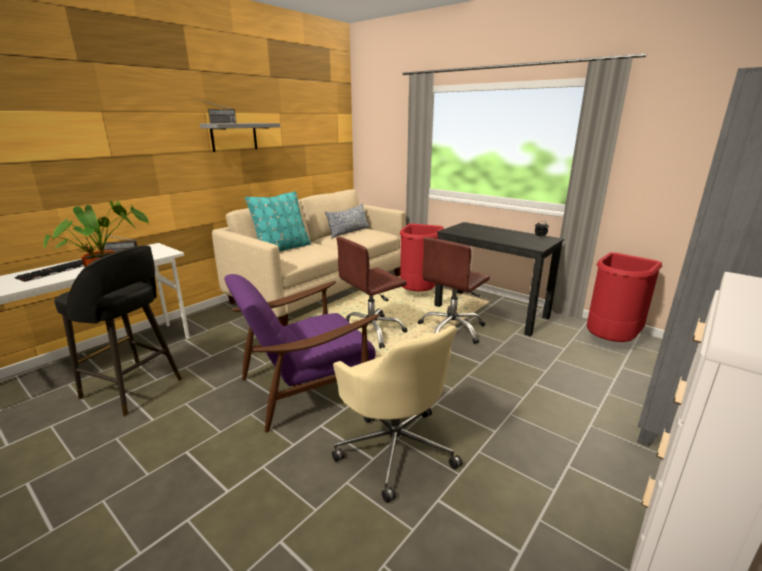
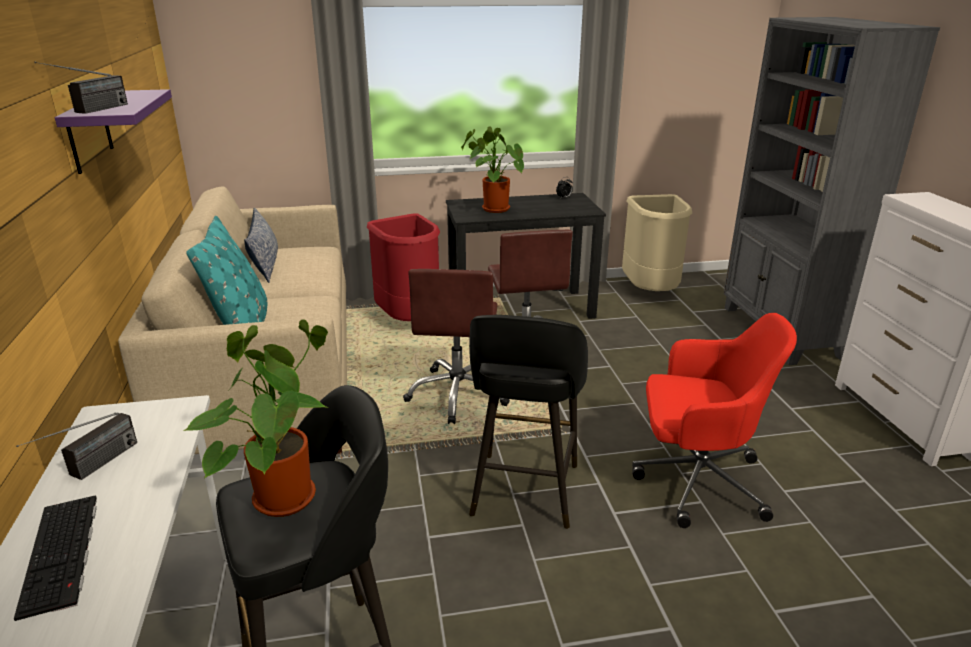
camera: 50 degrees left, 5 degrees up
(234, 136) = (89, 132): grey shelf -> purple shelf
(306, 387) = (524, 492): purple armchair -> black stool
(395, 447) = (695, 480): beige office chair -> red office chair
(476, 231) = (492, 208): none -> potted plant
(610, 341) = (651, 292): red trash can -> beige trash can

